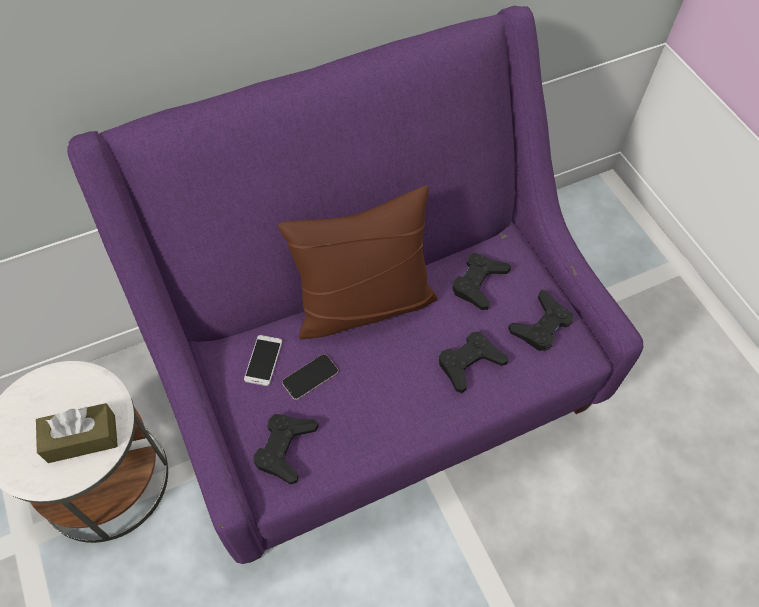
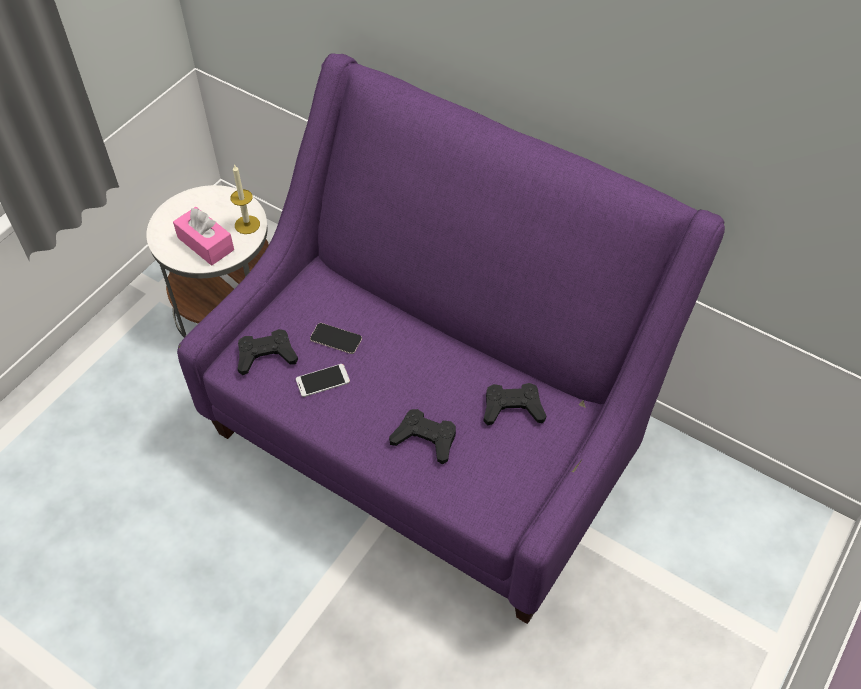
camera: 60 degrees right, 5 degrees down
(82, 438) = (205, 244): brown tissue box -> pink tissue box
(91, 386) = (247, 224): none -> candle
(263, 360) = (330, 303): phone -> phone (322, 380)
(363, 304) = (427, 338): brown pillow -> none
(541, 325) = (505, 476): black game controller -> none

